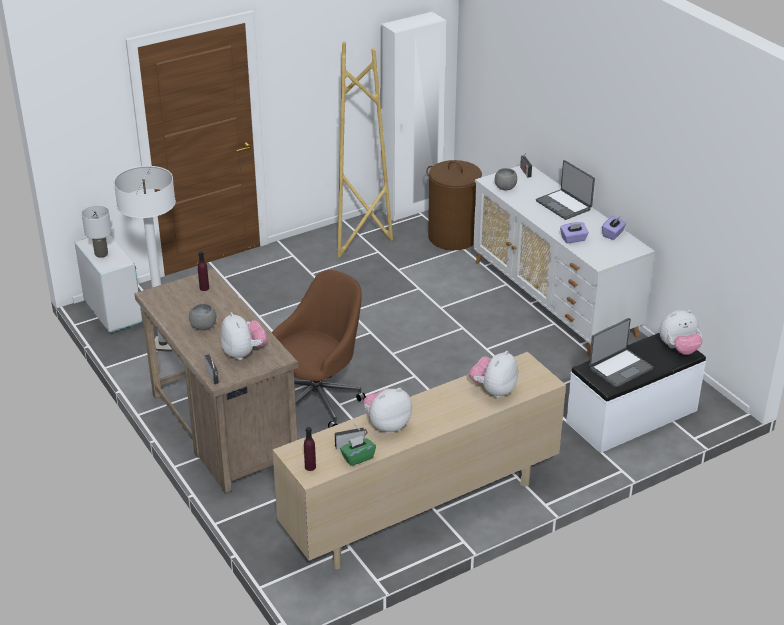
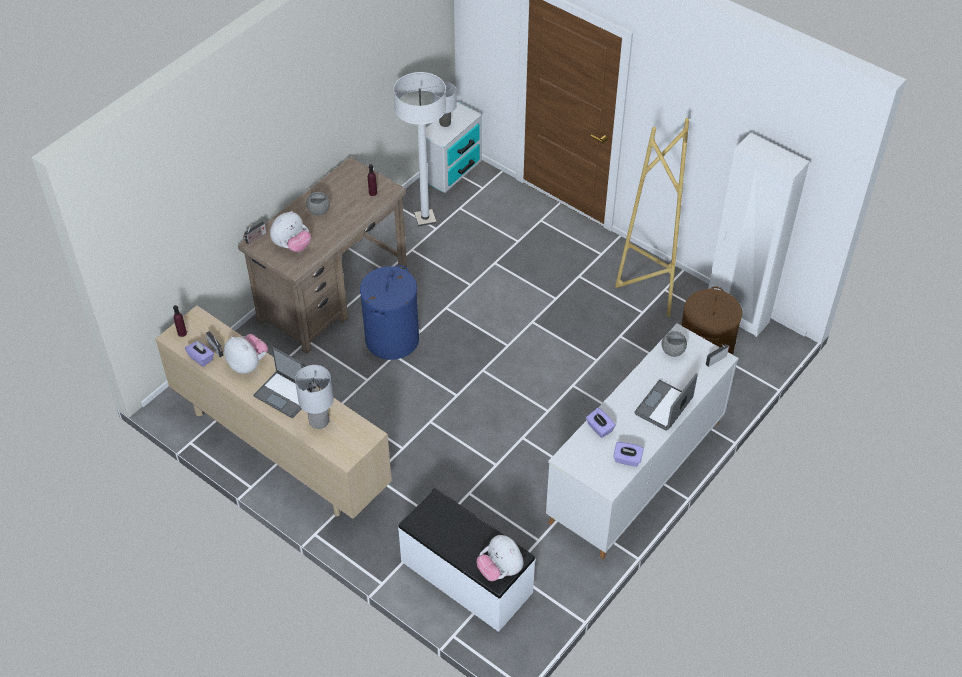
camera: 70 degrees right, 15 degrees up
(317, 401) = (392, 340): brown office chair -> blue laundry basket
(358, 458) = (201, 358): green tissue box -> purple tissue box
(493, 390) = (319, 423): plush toy -> grey table lamp
(619, 368) = (446, 525): laptop -> laptop (285, 394)

